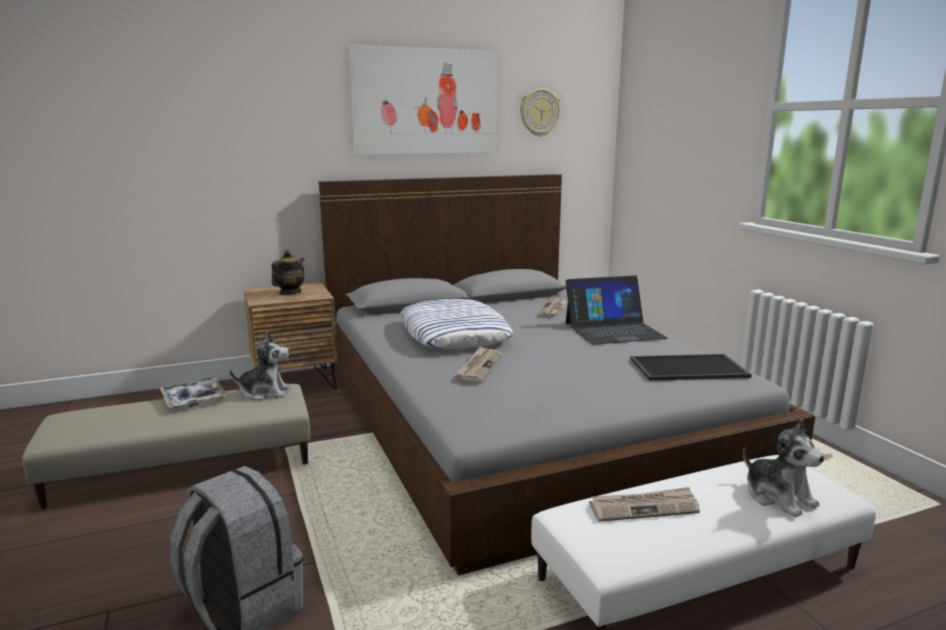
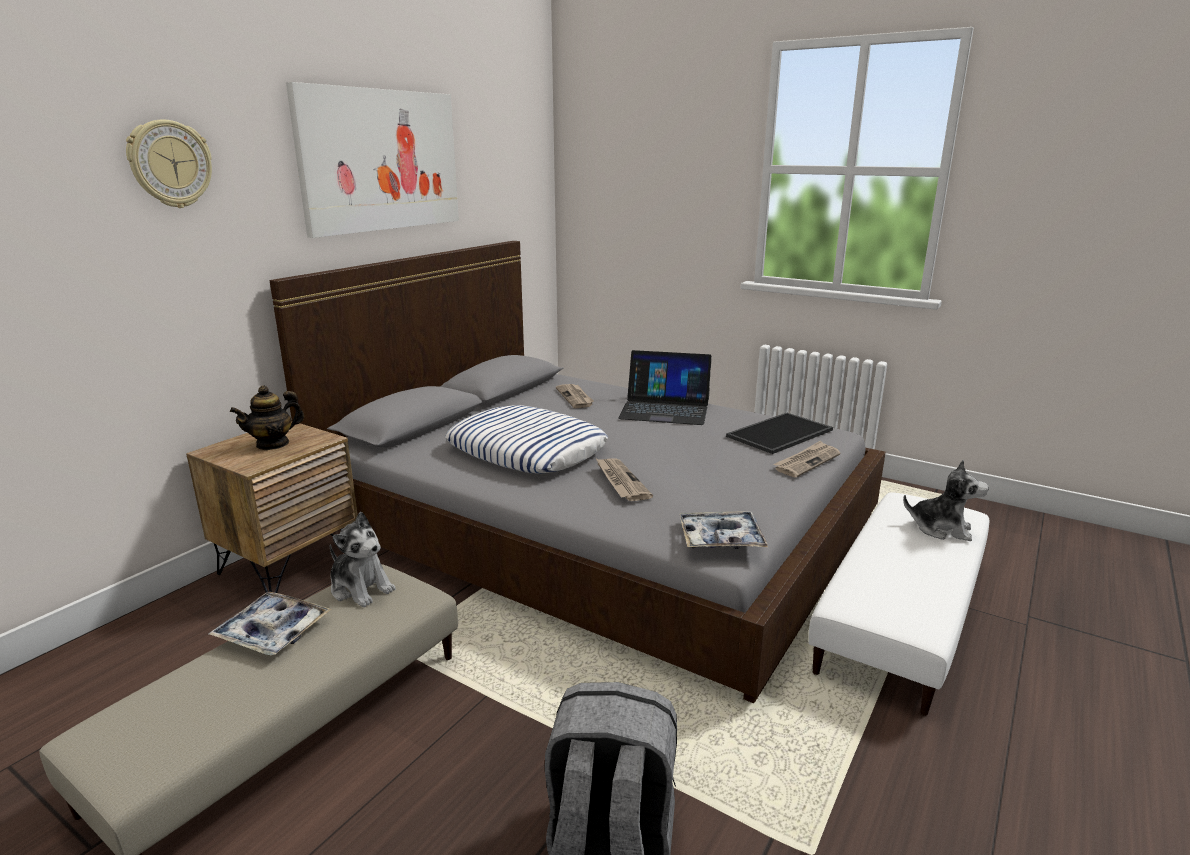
camera: 35 degrees left, 5 degrees up
(265, 392) = (361, 588): plush toy -> plush toy turned 75 degrees clockwise
(289, 293) = (273, 444): teapot -> teapot turned 120 degrees counterclockwise
(485, 421) = (721, 538): none -> tray
(539, 112) = (491, 169): wall clock -> wall clock (170, 164)
(614, 330) = (665, 409): laptop -> laptop turned 60 degrees clockwise
(644, 507) = (882, 573): newspaper -> newspaper (807, 461)

